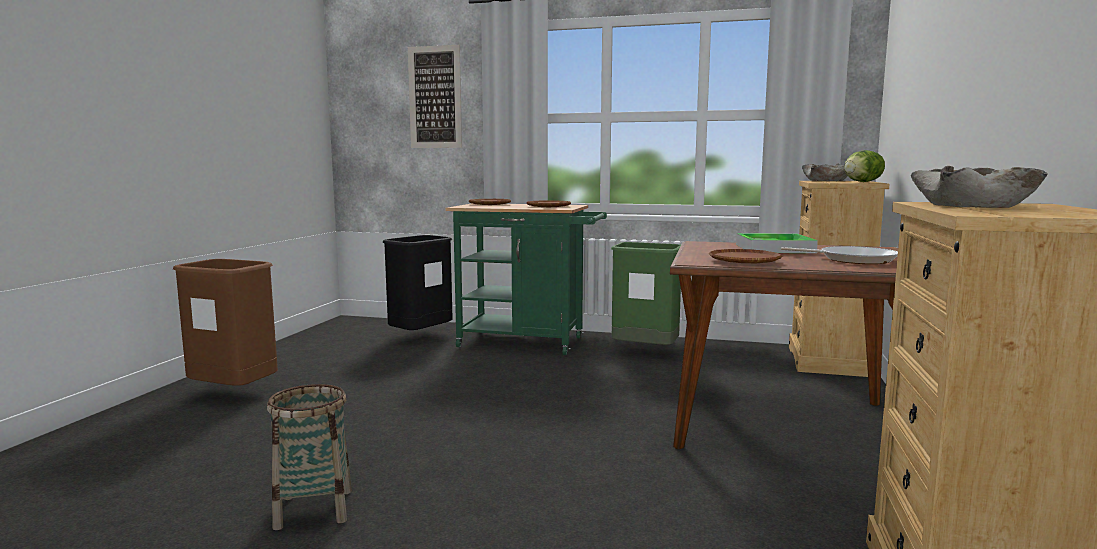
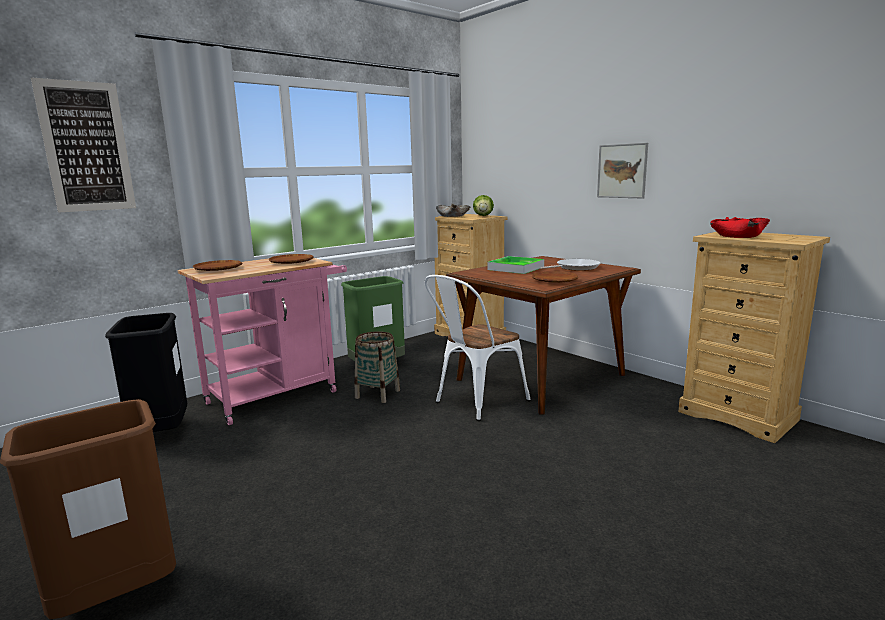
camera: 55 degrees left, 5 degrees up
(314, 509) = (510, 586): basket -> basket (377, 394)
(529, 342) = (279, 395): green cart -> pink cart
(644, 410) = (475, 402): none -> white chair
(970, 205) = (737, 236): beige bowl -> red bowl
(977, 95) = (622, 171): none -> picture

